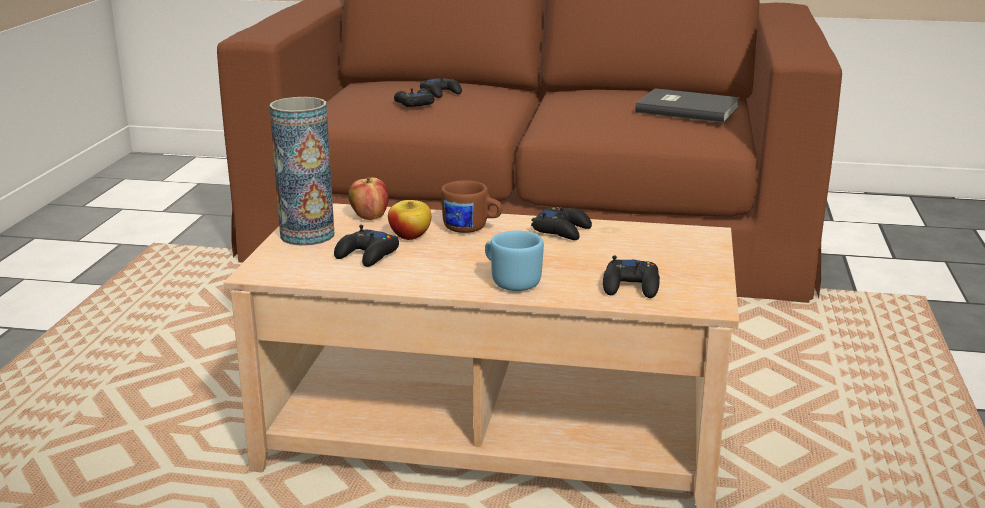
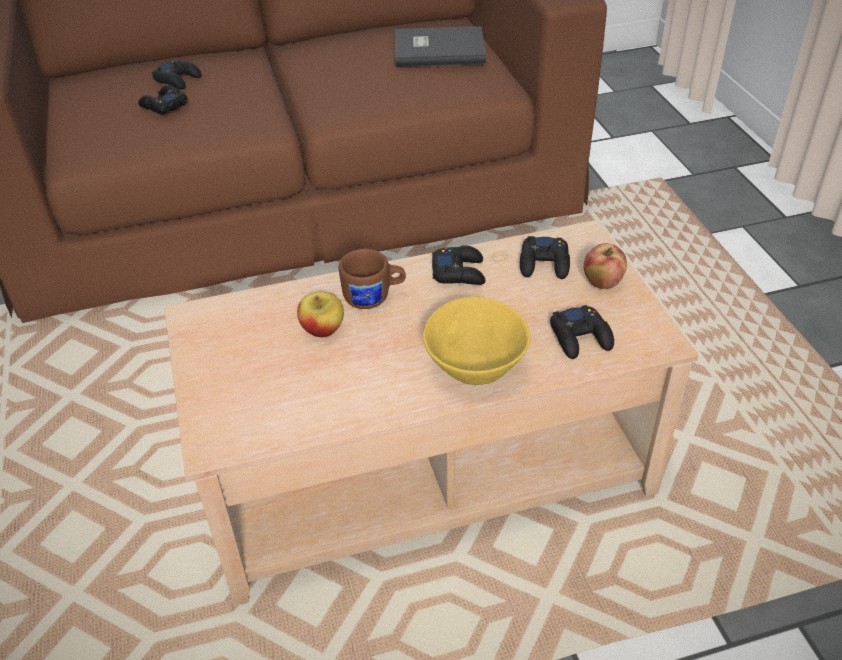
camera: 25 degrees left, 20 degrees up
(307, 235) = (215, 363): vase -> none
(367, 255) = (304, 376): black game controller -> black game controller (544, 263)
(370, 217) = (258, 311): apple -> apple (602, 283)
(511, 281) = (472, 369): blue mug -> yellow bowl

